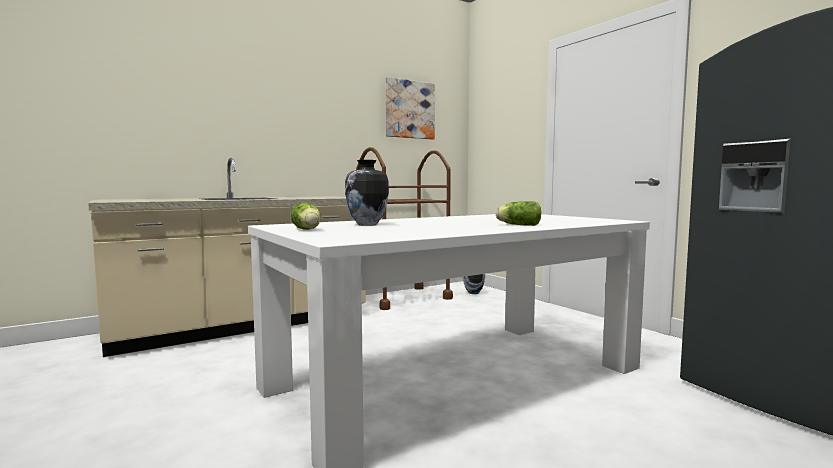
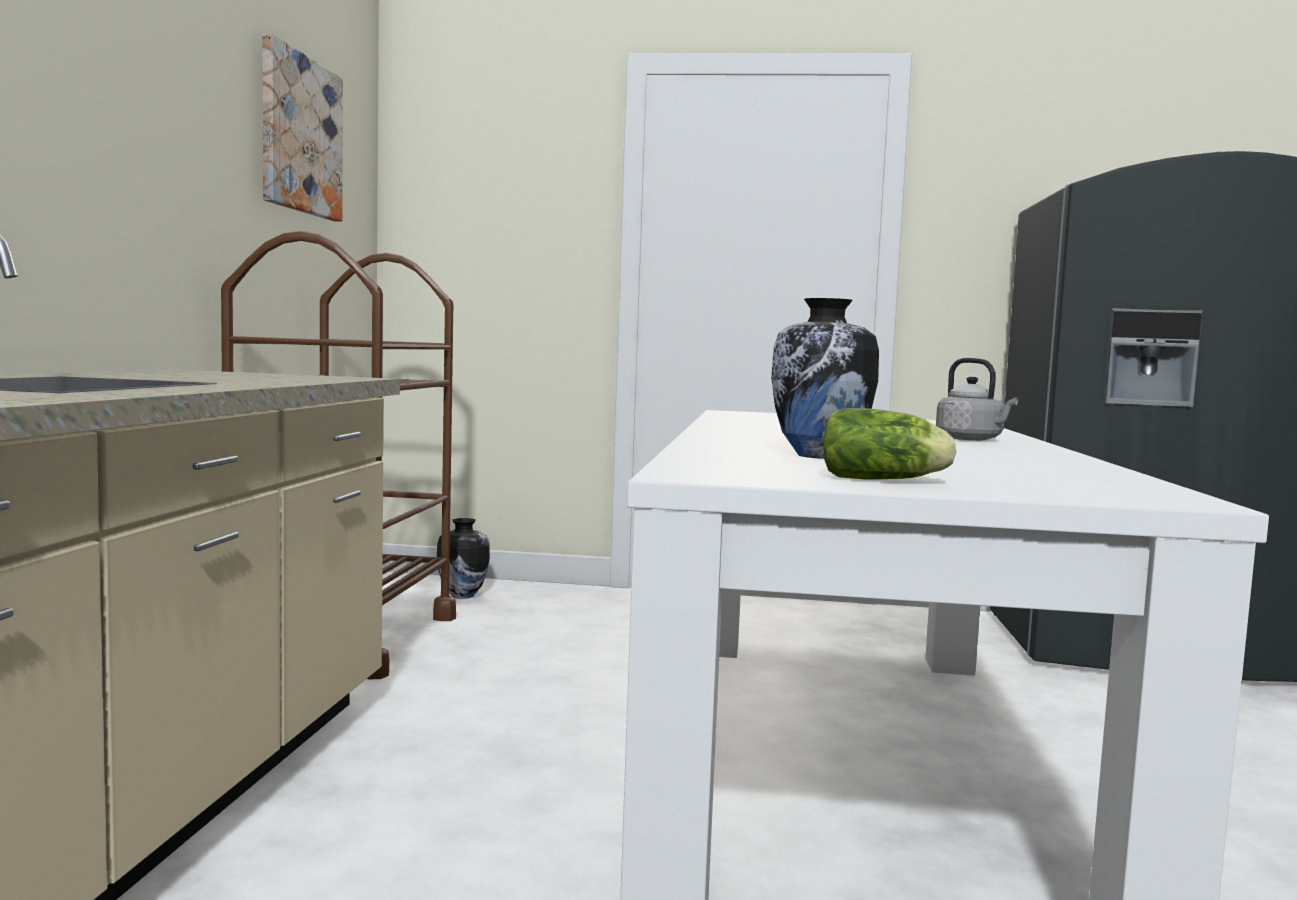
camera: 50 degrees left, 0 degrees up
(517, 225) = (972, 439): lettuce -> grey kettle

